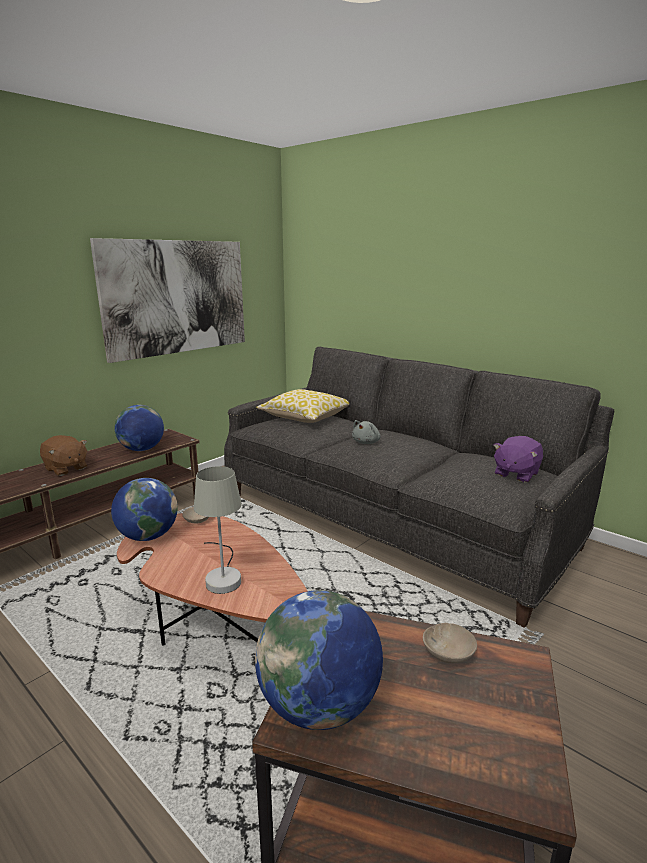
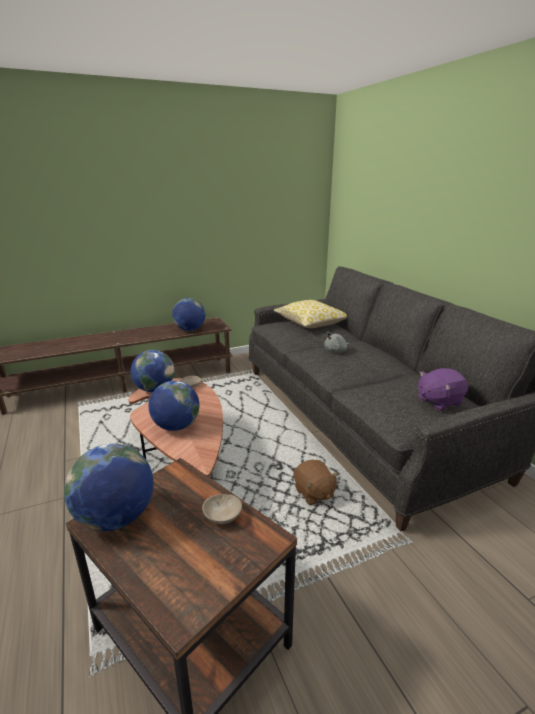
camera: 25 degrees right, 5 degrees up
(66, 469) = (137, 335): brown plush toy -> brown plush toy (313, 493)
(176, 297) = (232, 220): picture -> none
(223, 576) = (176, 426): grey table lamp -> globe

